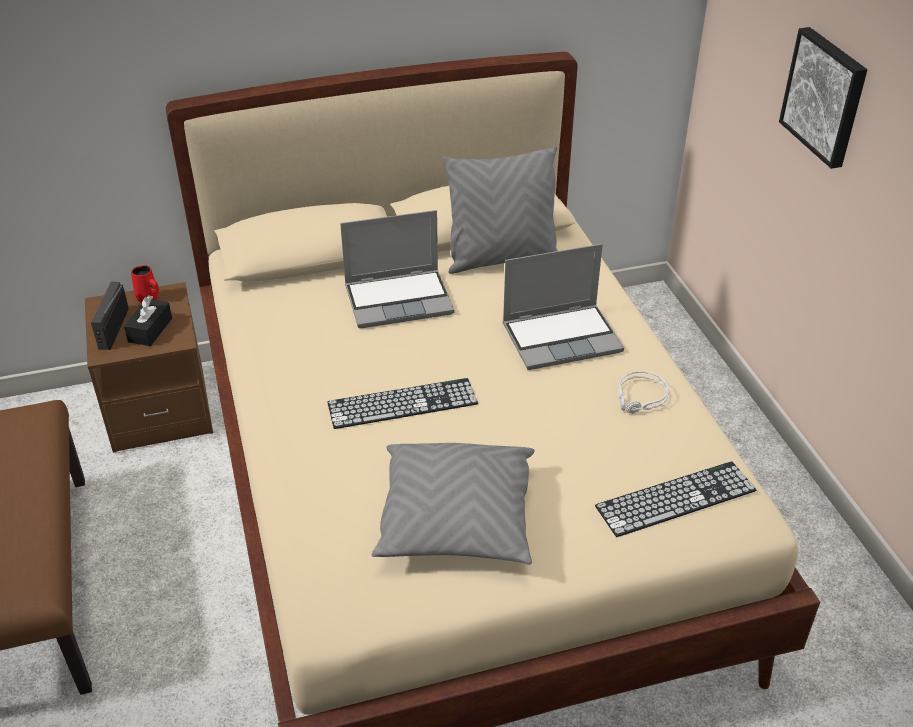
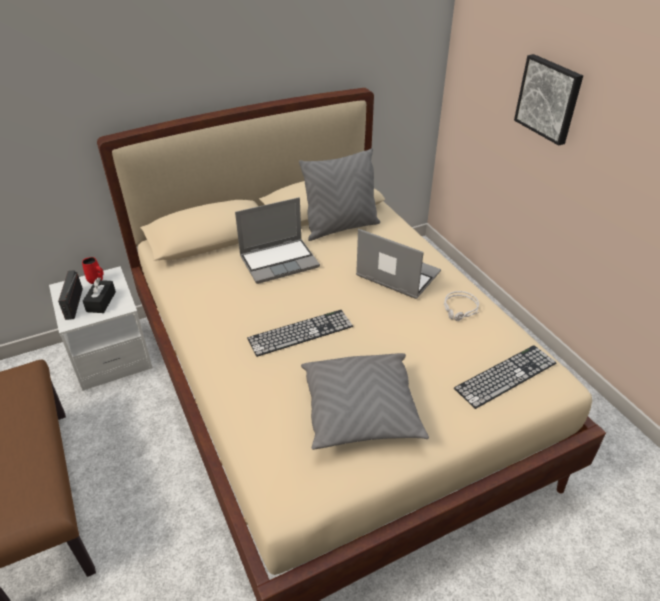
camera: 10 degrees left, 0 degrees up
(159, 408) = (111, 355): brown nightstand -> white nightstand
(562, 337) = (396, 275): laptop -> laptop turned 120 degrees counterclockwise

